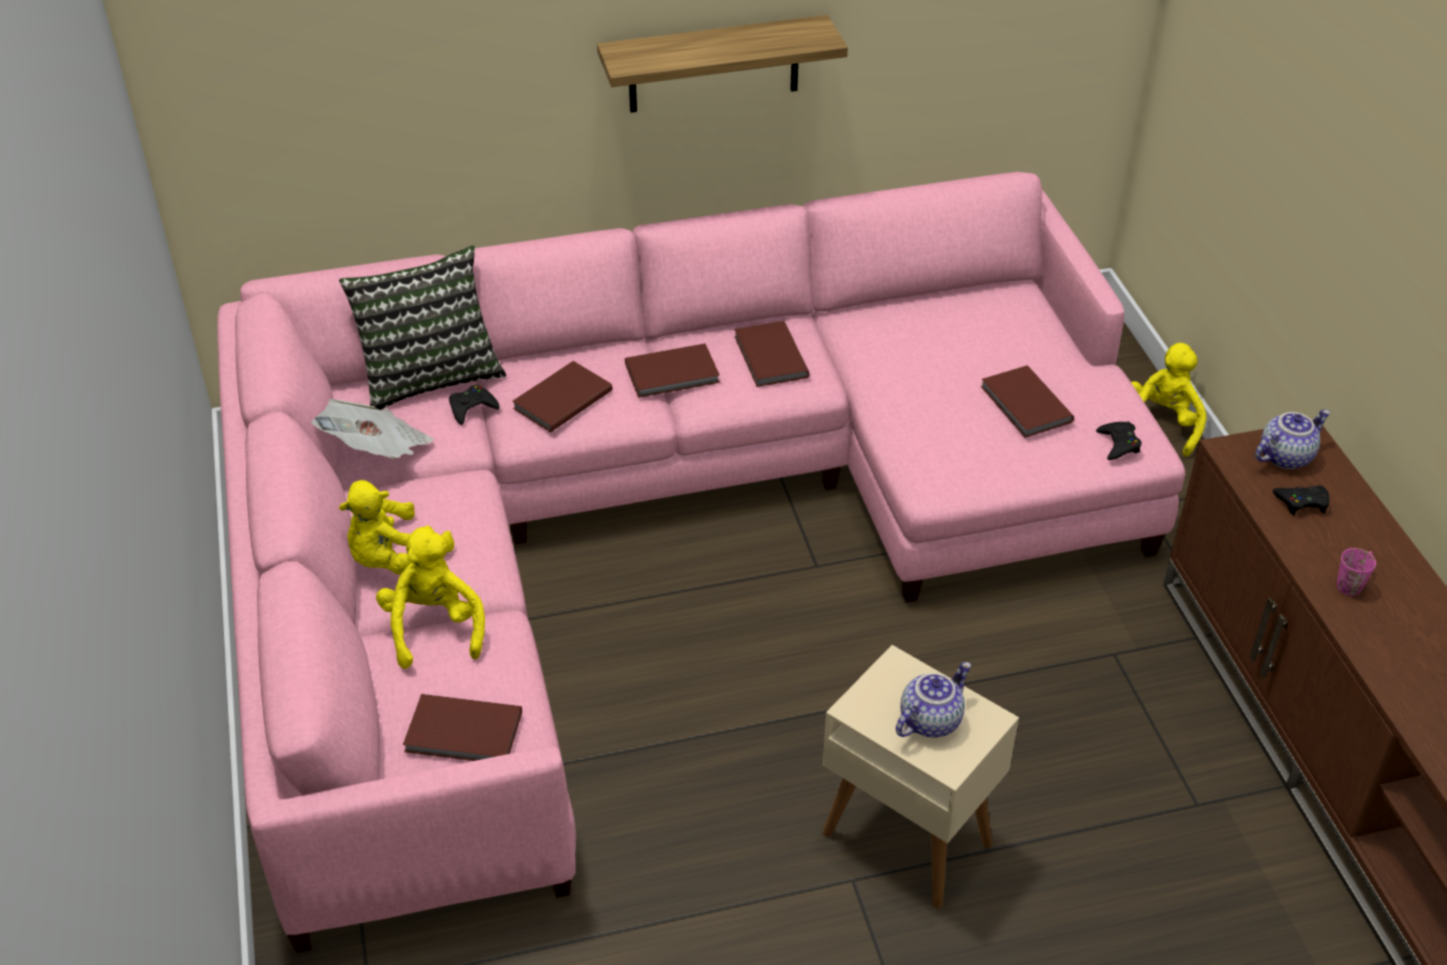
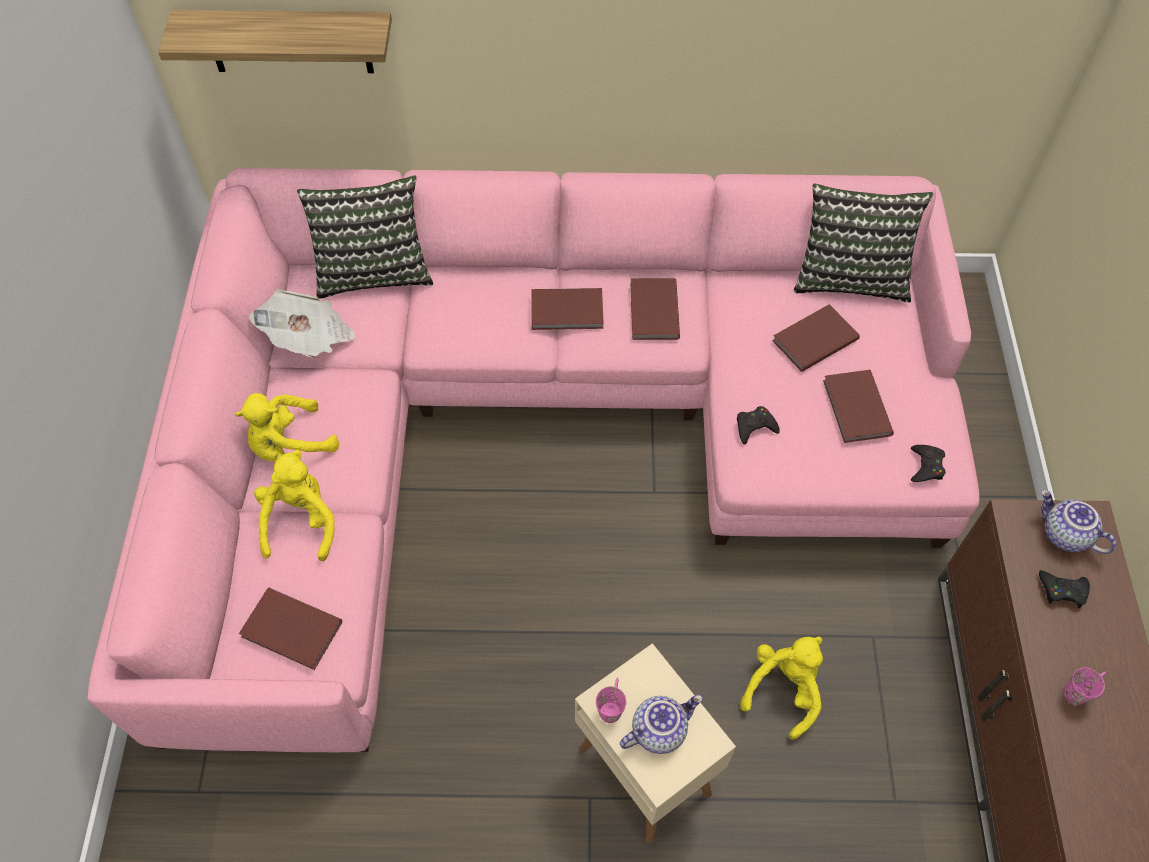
camera: 15 degrees right, 15 degrees up
(472, 408) = (396, 311): black game controller -> black game controller (754, 427)
(560, 399) = (468, 318): brown book -> brown book (813, 339)
(713, 65) = (650, 47): shelf -> shelf (289, 41)
(869, 709) = (611, 705): none -> pink mug
(973, 290) = (850, 276): none -> pillow
(1161, 425) = (990, 417): yellow plush toy -> yellow plush toy (784, 689)
(1285, 456) = (1064, 535): teapot -> teapot turned 120 degrees counterclockwise

